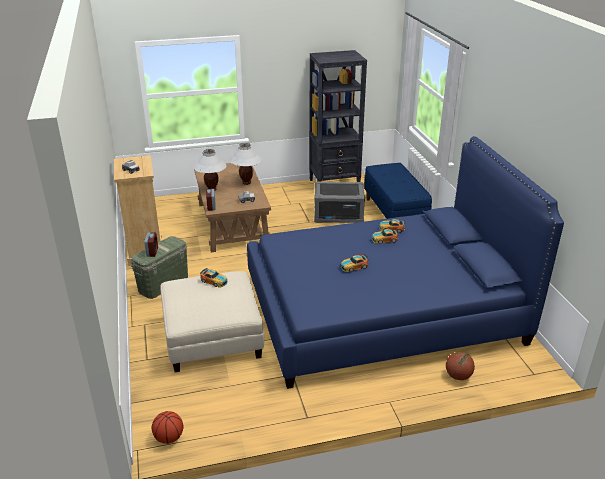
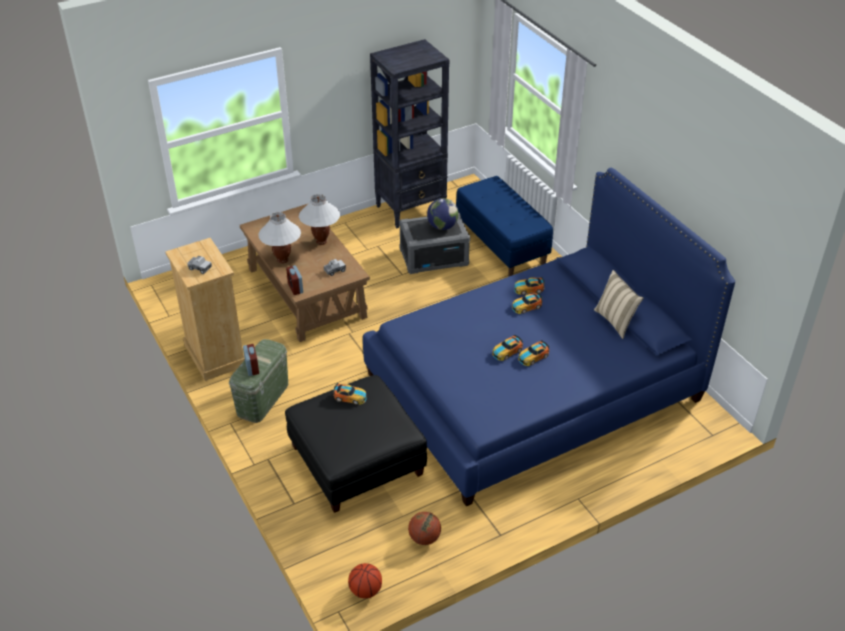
camera: 15 degrees left, 10 degrees up
(213, 338) = (357, 460): beige ottoman -> black ottoman
(346, 189) = (442, 226): none -> globe
(375, 273) = (533, 356): none -> toy car
(458, 260) = (615, 321): none -> beige pillow
(458, 376) = (638, 453): basketball -> basketball (424, 538)

